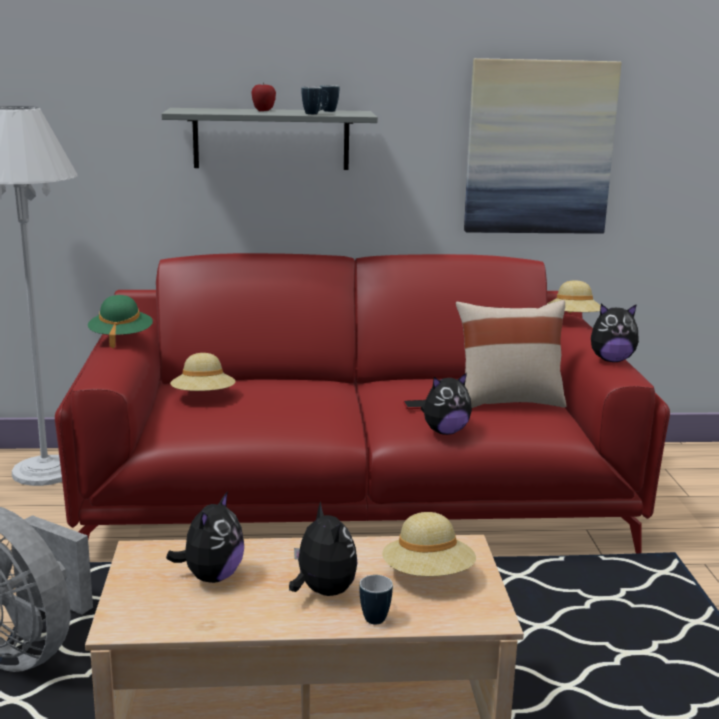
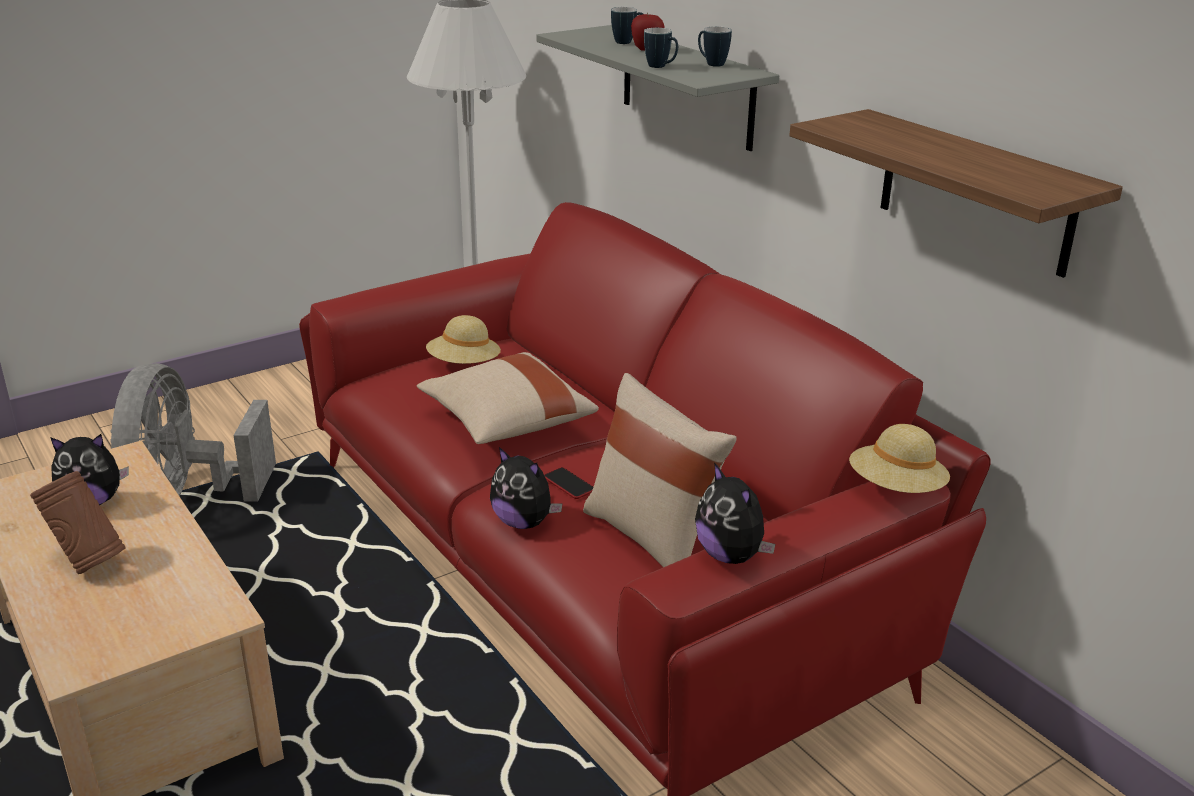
camera: 60 degrees right, 10 degrees up
(121, 338) = (455, 273): green hat -> none
(313, 404) = (506, 422): none -> beige pillow
(322, 592) = (88, 563): plush toy -> brown vase
(375, 616) = (52, 604): mug -> mug (628, 42)
(428, 576) = (145, 611): beige hat -> none
(539, 147) = (975, 192): picture -> shelf

